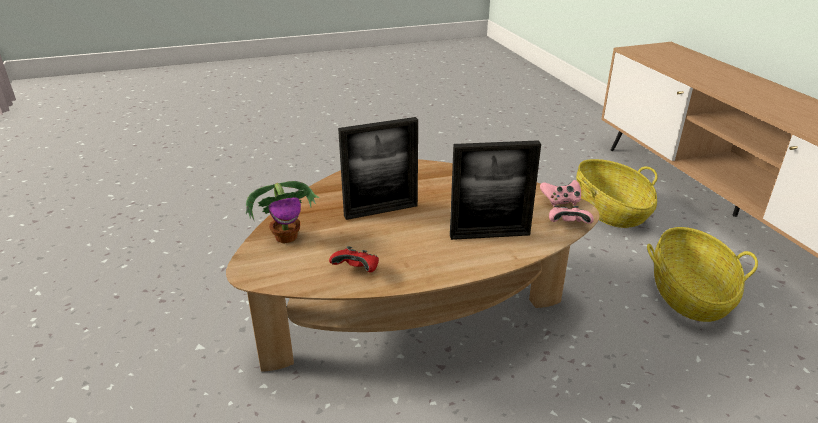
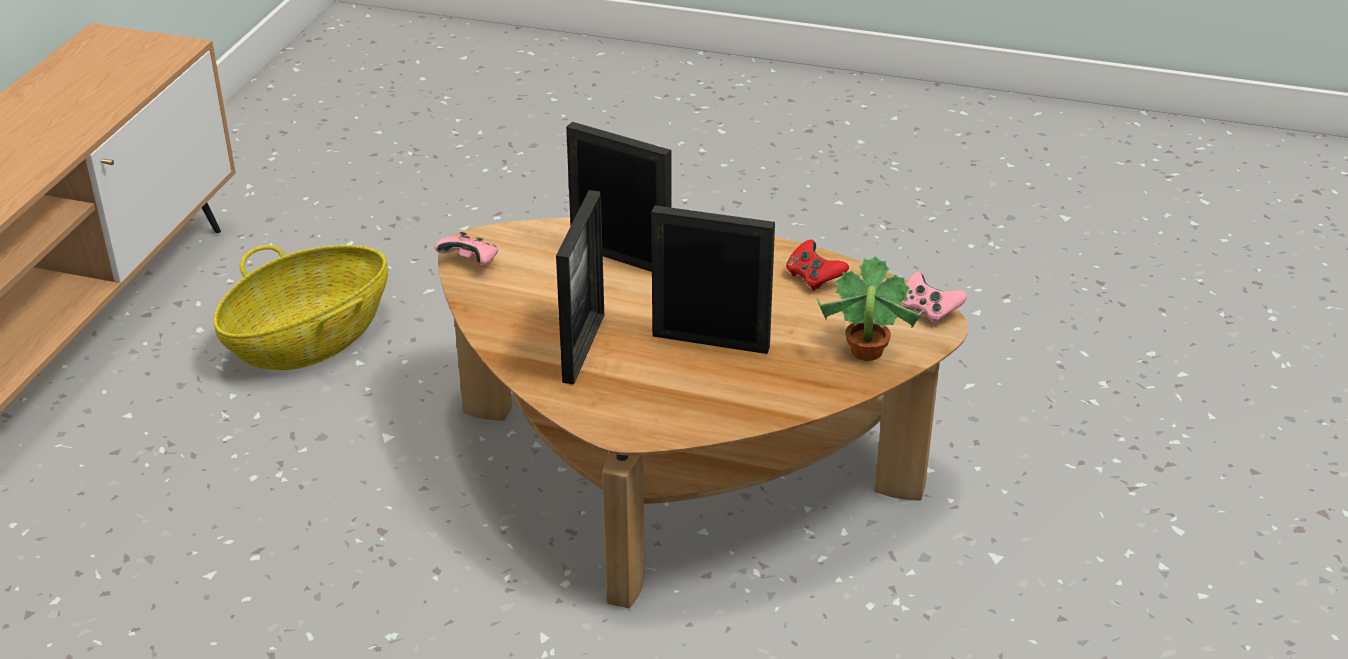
camera: 145 degrees left, 5 degrees up
(441, 186) = (583, 347): none -> picture frame
(568, 225) = (515, 234): pink game controller -> pink game controller (928, 311)
(610, 211) = (153, 491): basket -> none

